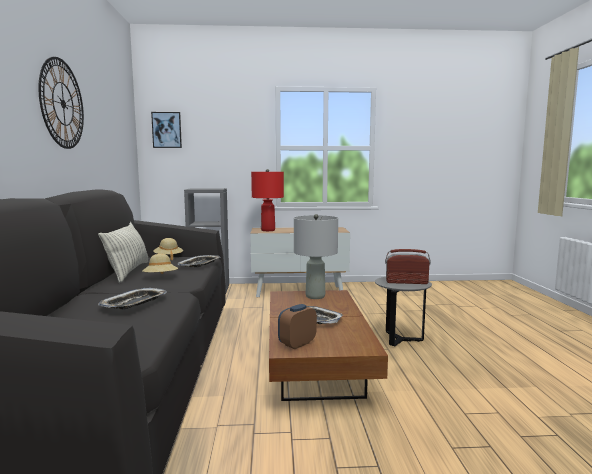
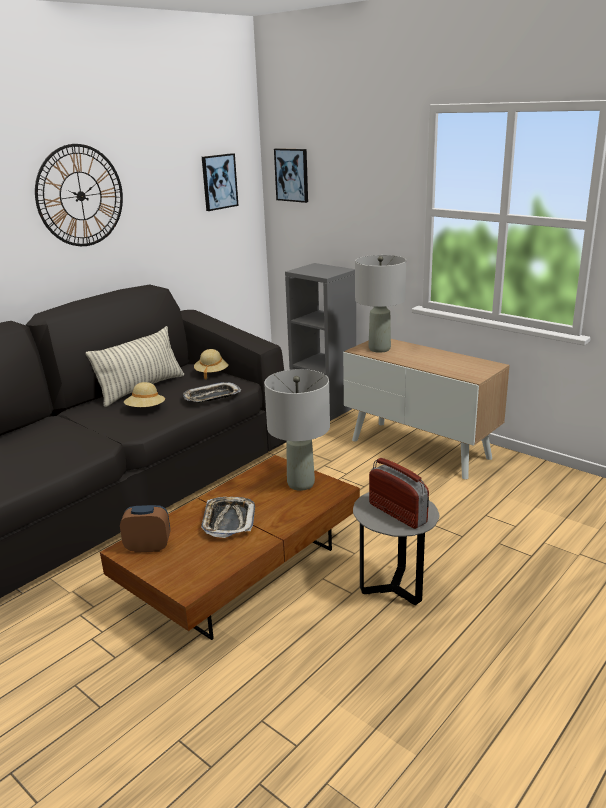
camera: 45 degrees right, 15 degrees up
(122, 127) = (219, 182): none -> picture
(134, 303) = (56, 445): tray -> none
(268, 230) = (380, 349): red table lamp -> grey table lamp

